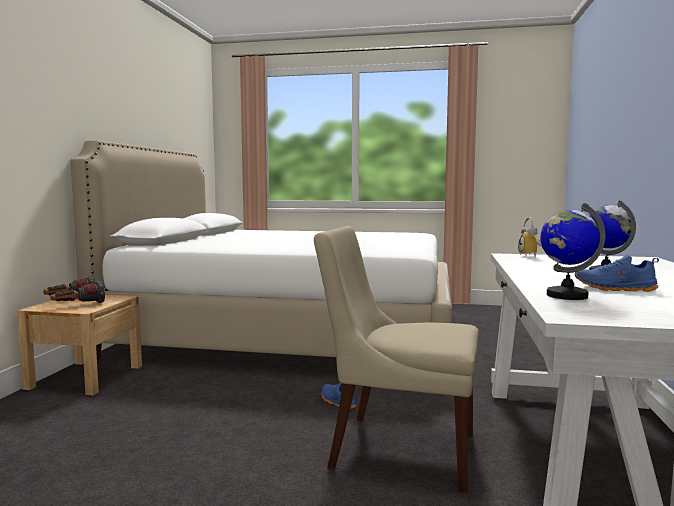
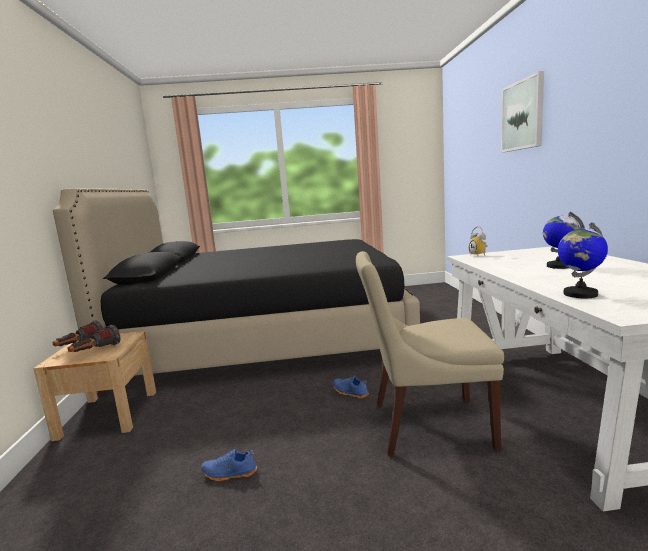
camera: 15 degrees left, 5 degrees up
(290, 335) = (267, 337): white bed -> black bed
(615, 289) = (596, 282): blue shoe -> blue shoe (229, 474)
(636, 82) = (522, 115): none -> picture

